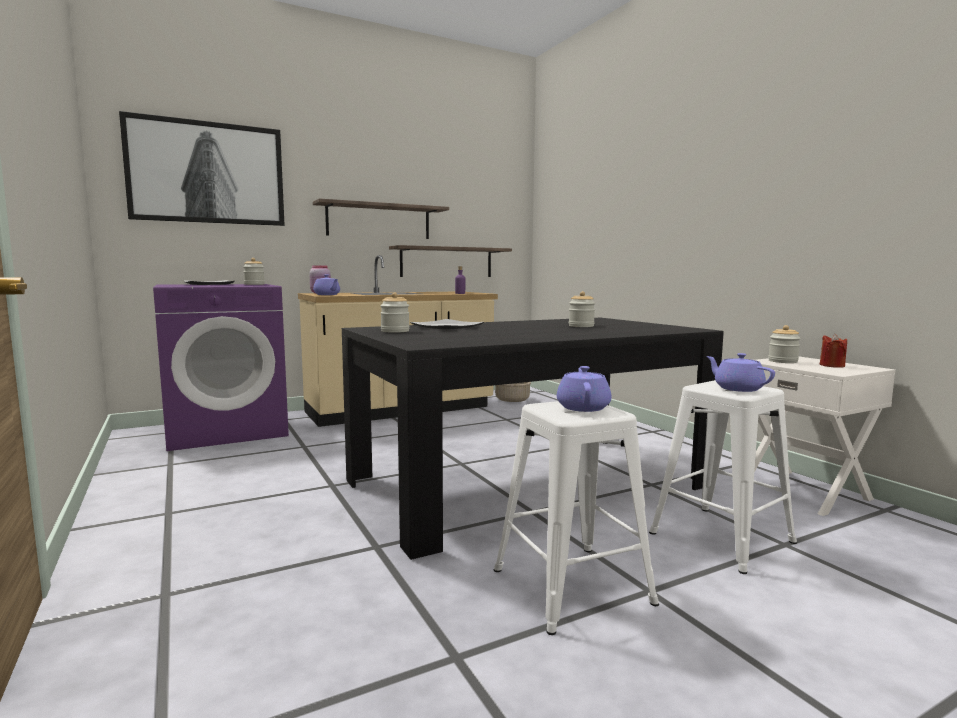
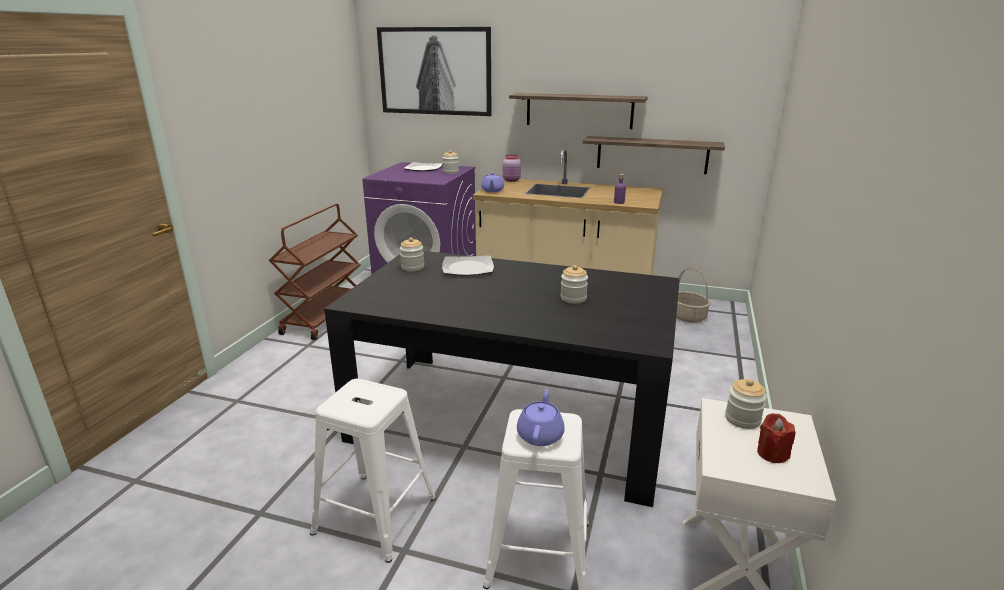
camera: 45 degrees right, 15 degrees up
(136, 485) = (324, 316): none -> brown cart
(583, 407) = (369, 399): purple teapot -> none

